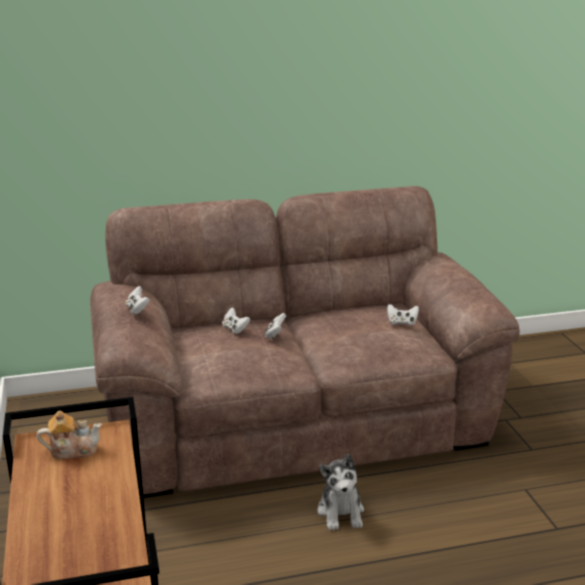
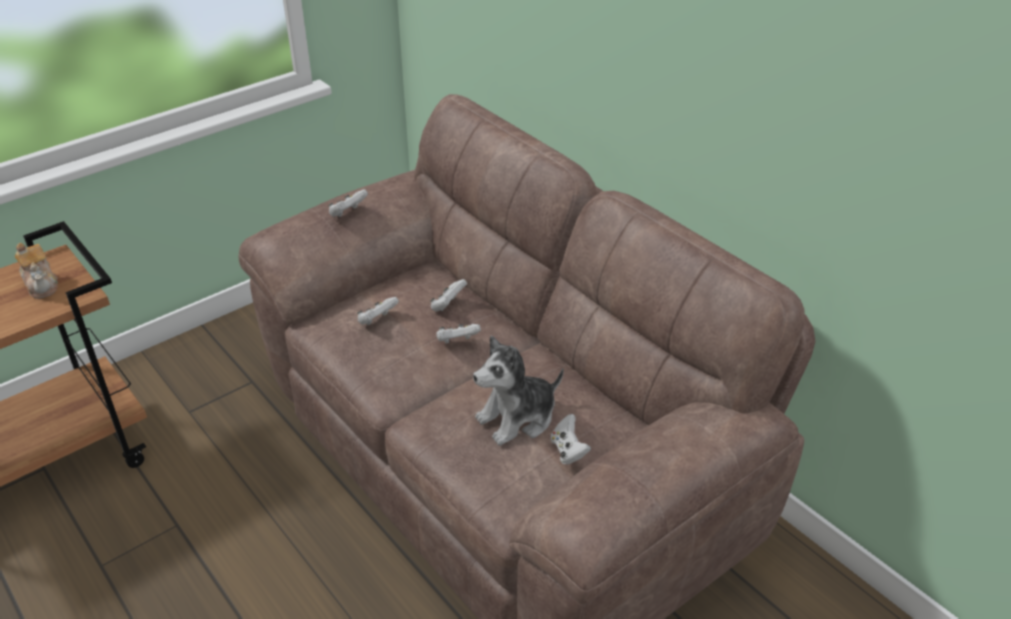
camera: 65 degrees right, 15 degrees up
(225, 355) = (377, 320): none -> white game controller
(341, 512) = (330, 568): plush toy -> plush toy (517, 418)

